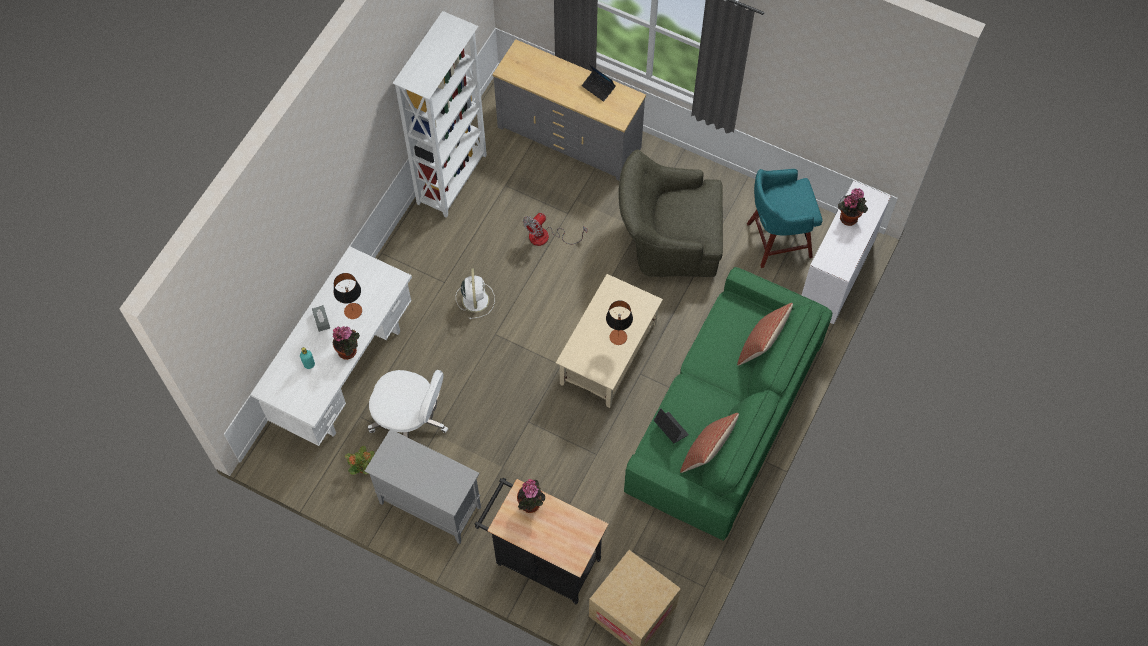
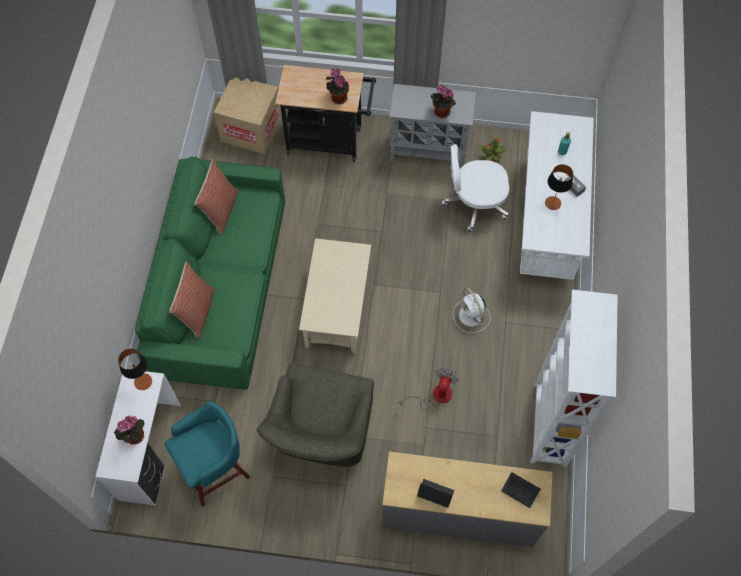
camera: 160 degrees right, 0 degrees up
(349, 351) = (537, 171): potted plant -> potted plant (440, 112)
(618, 337) = (326, 282): table lamp -> table lamp (143, 381)
(667, 239) = (321, 433): green armchair -> green armchair turned 120 degrees clockwise
(670, 429) = (255, 219): laptop -> laptop (520, 491)

